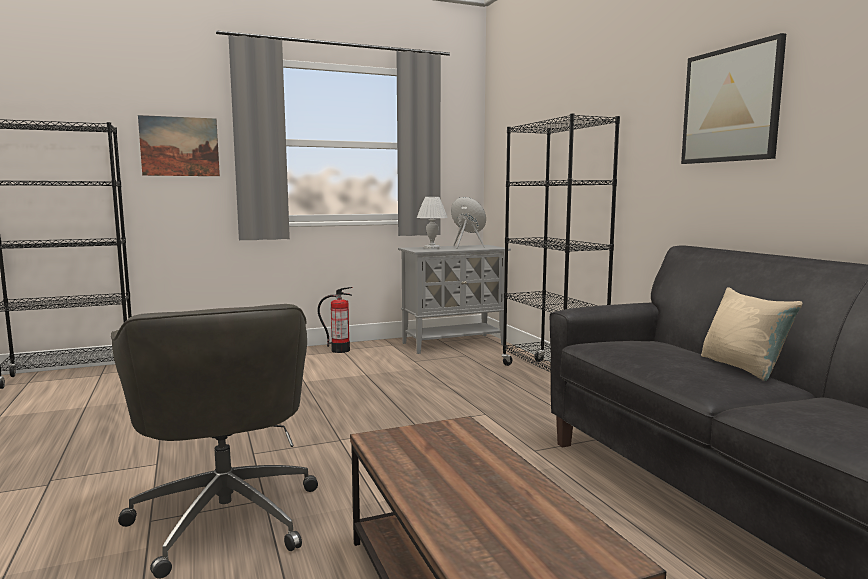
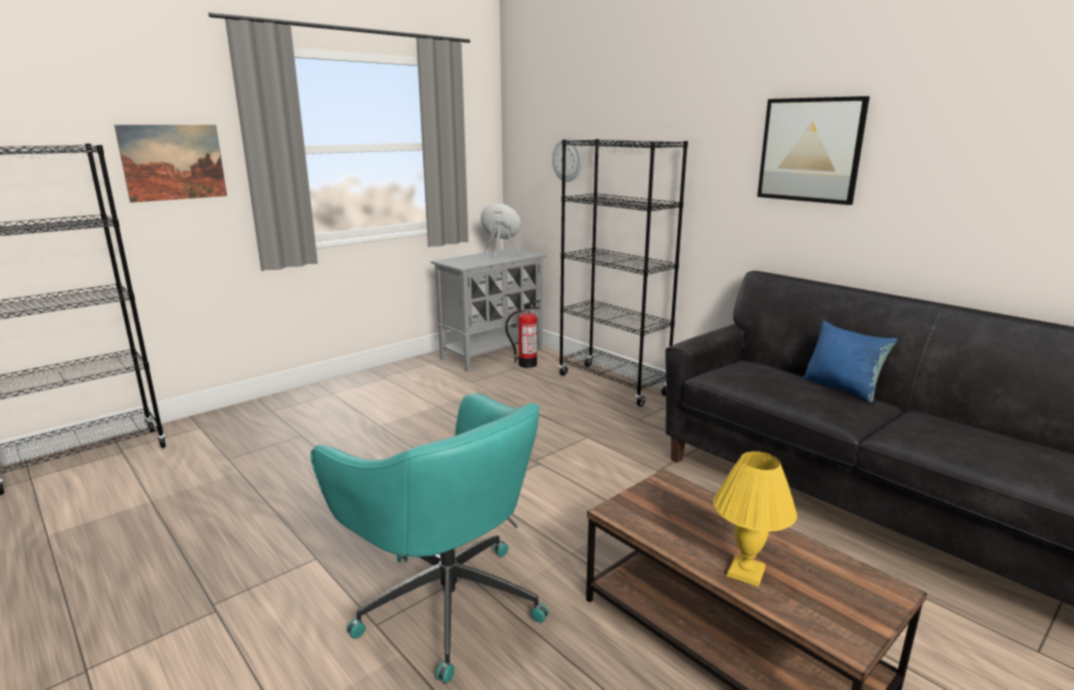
camera: 20 degrees left, 10 degrees up
(226, 515) = (446, 600): grey office chair -> turquoise office chair
(340, 350) = (382, 377): fire extinguisher -> fire extinguisher (527, 364)
(432, 248) = (468, 259): white table lamp -> none
(450, 507) = (744, 572): none -> yellow table lamp
(529, 154) = (567, 160): none -> wall clock
(742, 367) = (842, 388): beige pillow -> blue pillow

